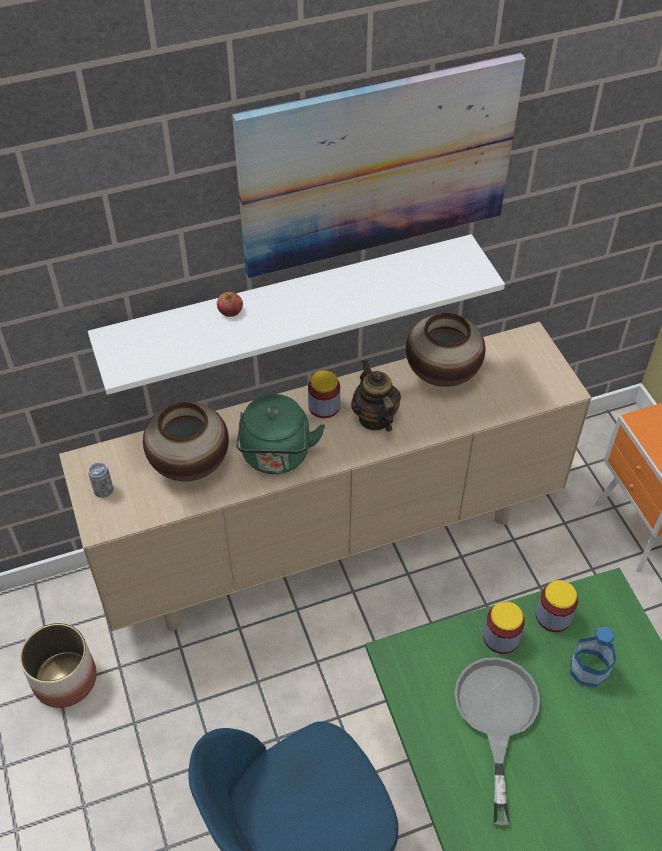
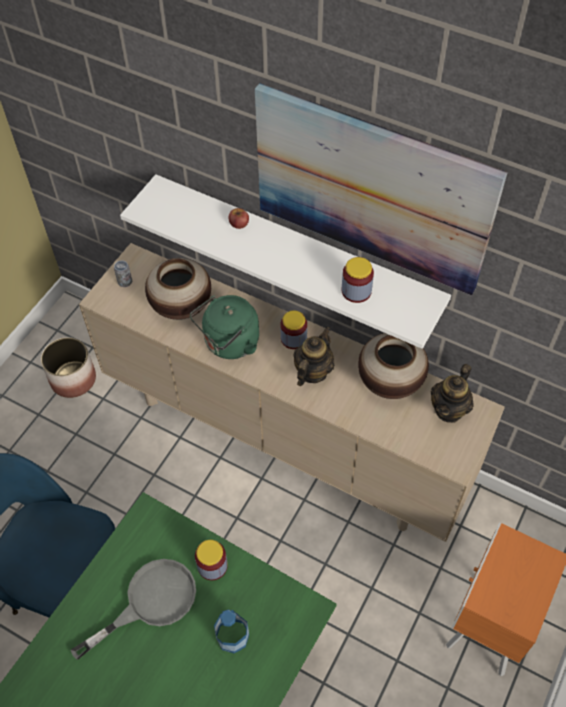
camera: 50 degrees right, 5 degrees up
(508, 356) = (449, 409): none -> teapot
(553, 616) = (257, 587): jar -> jar (356, 291)

